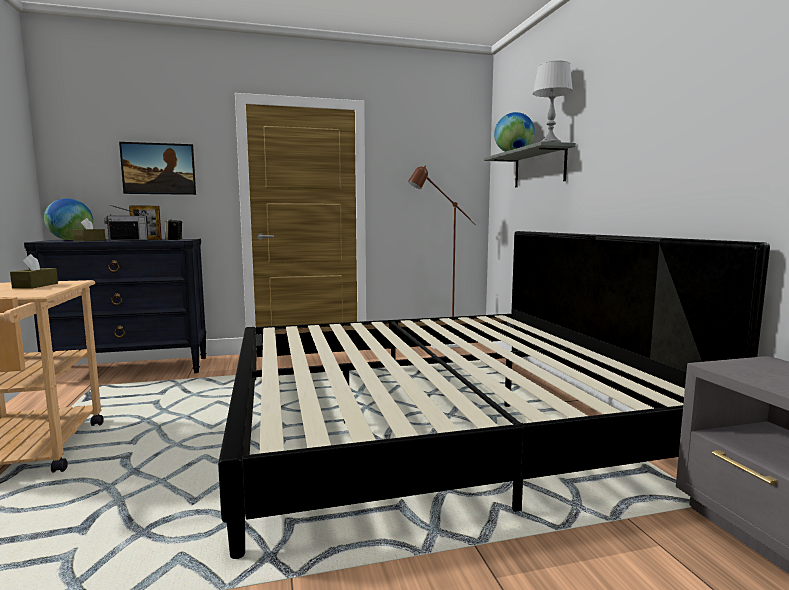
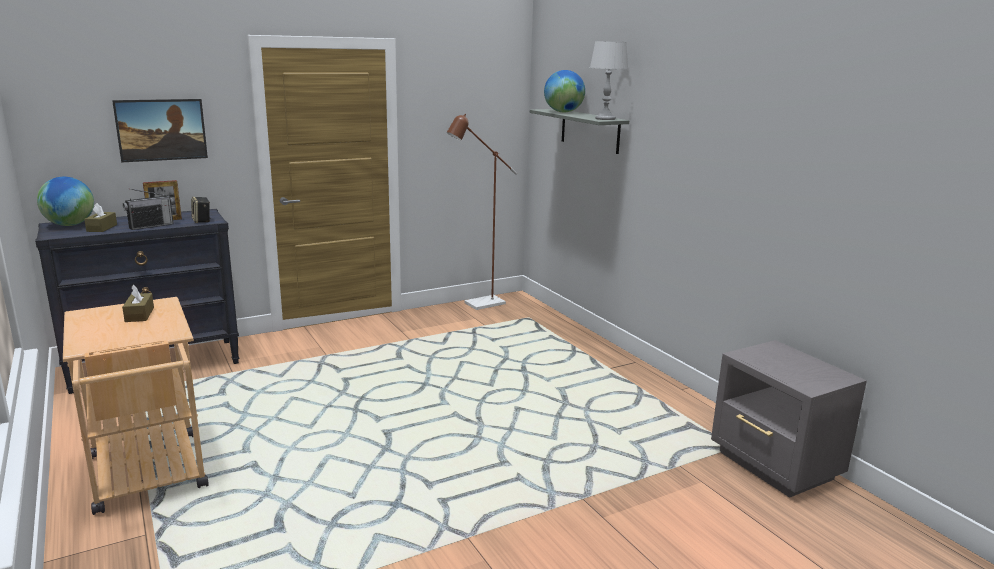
camera: 15 degrees left, 10 degrees up
(434, 418) = (511, 395): bed -> none

